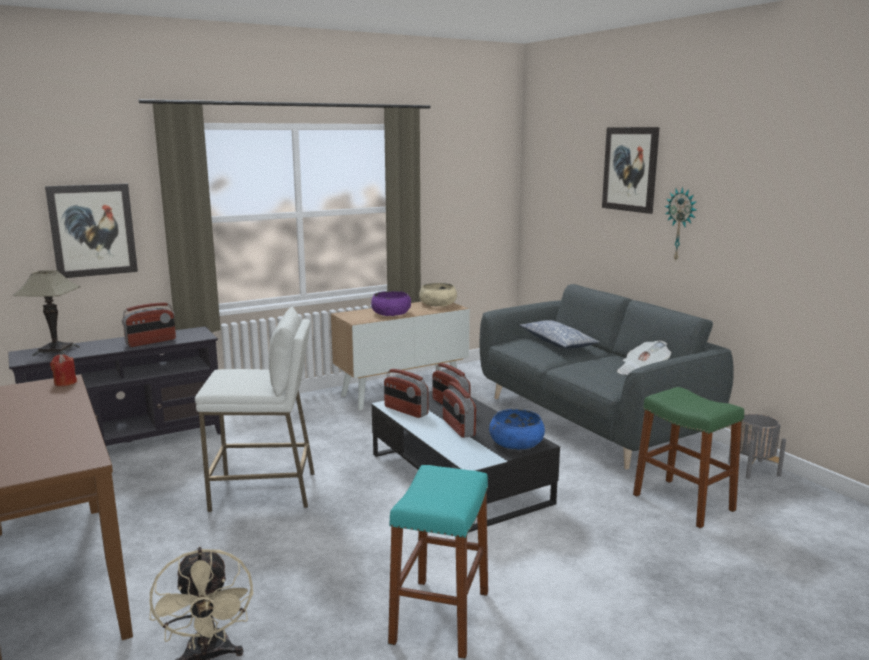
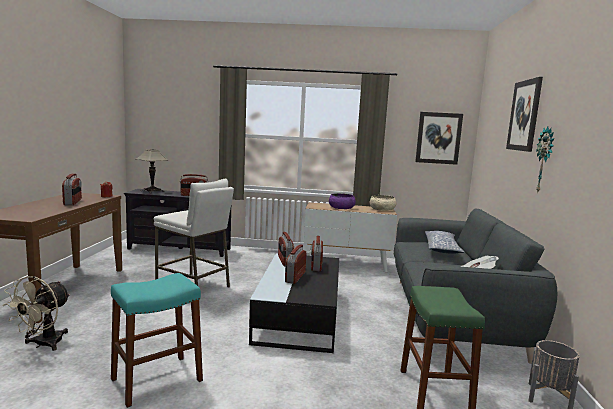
camera: 35 degrees right, 5 degrees down
(48, 410) = (73, 202): none -> radio
(93, 230) = (188, 134): picture -> picture (438, 138)
(516, 442) = (312, 295): blue bowl -> none

